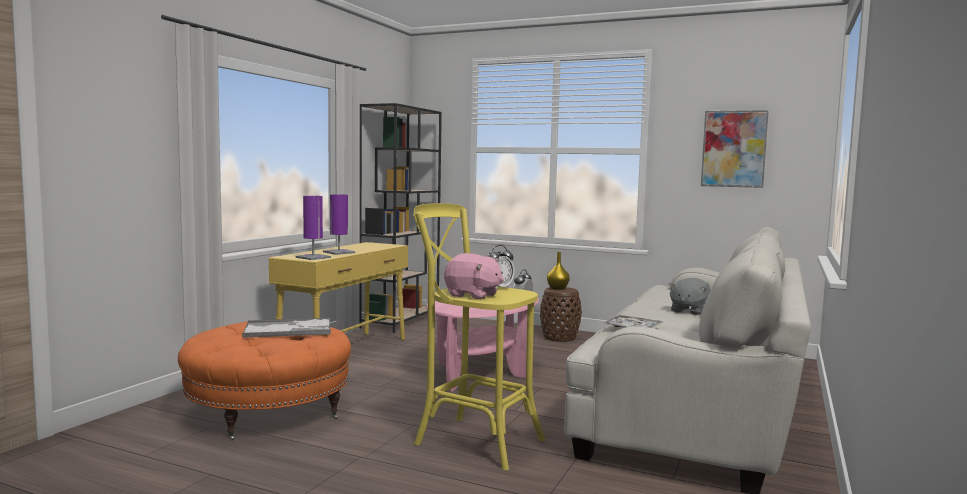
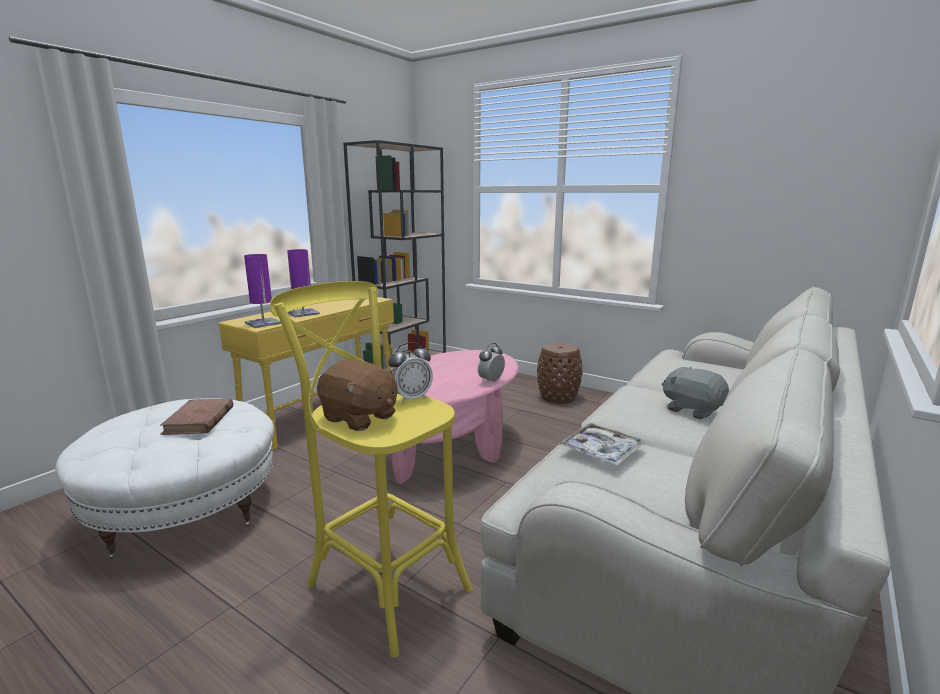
camera: 10 degrees right, 10 degrees up
(269, 412) = (186, 508): orange ottoman -> white ottoman
(289, 329) = (199, 420): tray -> brown book
(473, 295) = (359, 418): pink plush toy -> brown plush toy
(557, 288) = (556, 346): yellow vase -> none
(689, 311) = (692, 410): grey plush toy -> grey plush toy turned 90 degrees clockwise
(734, 149) = (780, 183): picture -> none

